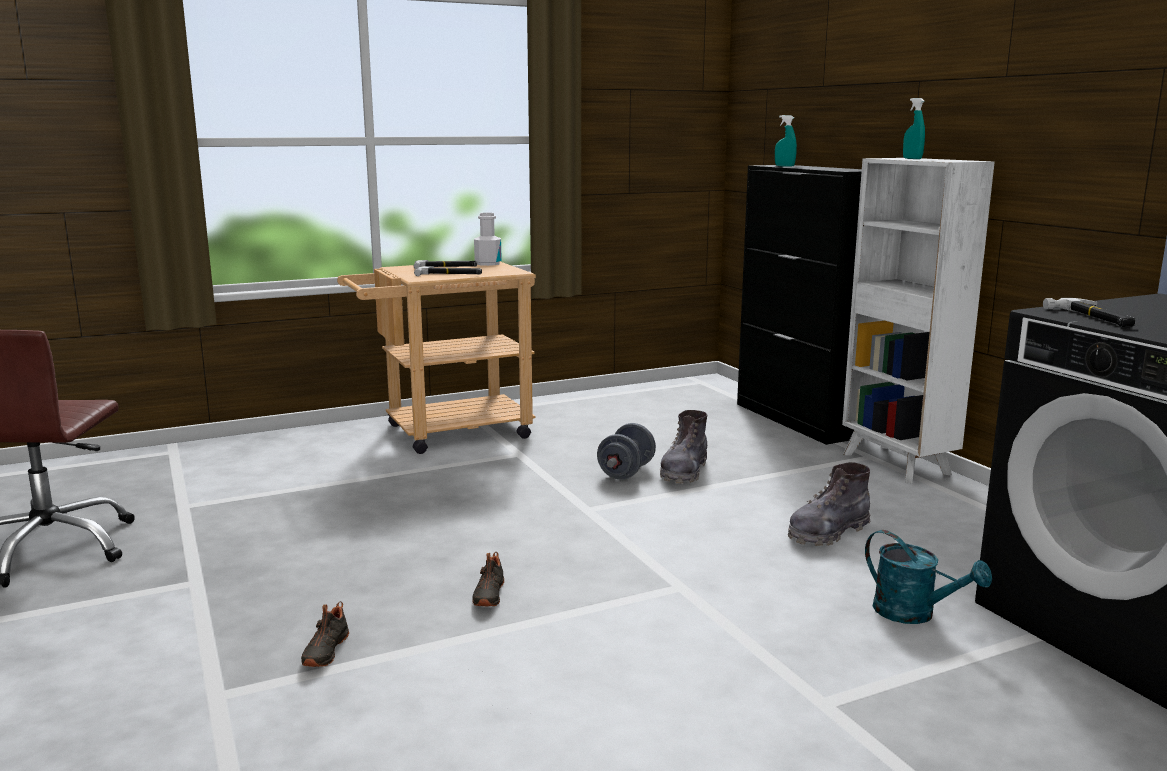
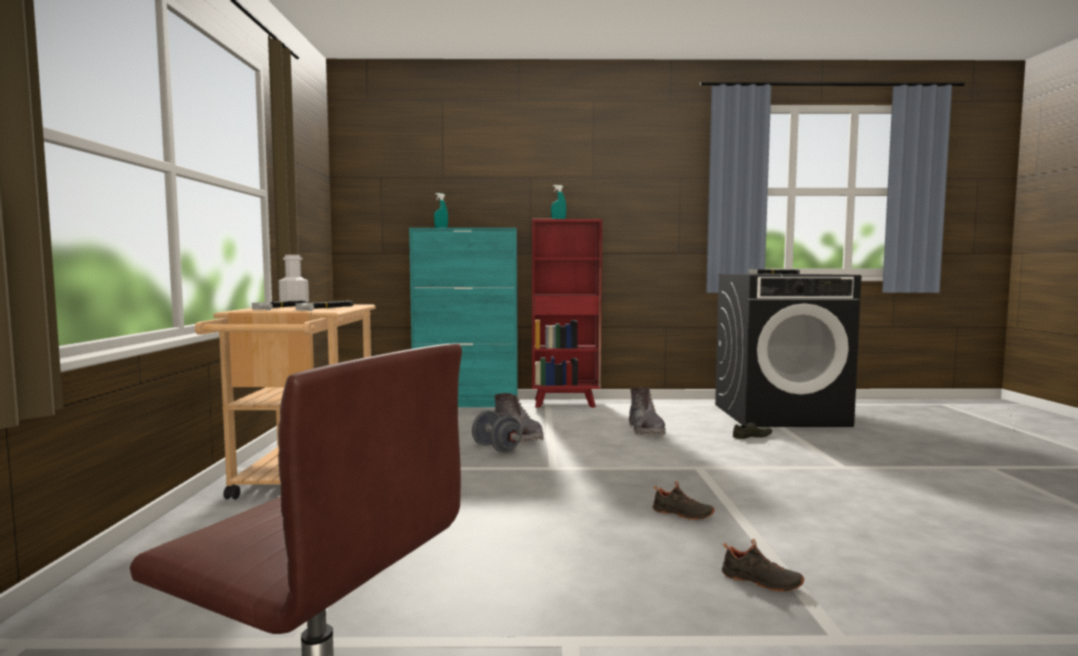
camera: 65 degrees left, 10 degrees down
(797, 420) = (467, 403): black cabinet -> turquoise cabinet
(897, 465) = (566, 403): white bookcase -> red bookcase
(914, 614) = (753, 437): turquoise watering can -> grey shoe

